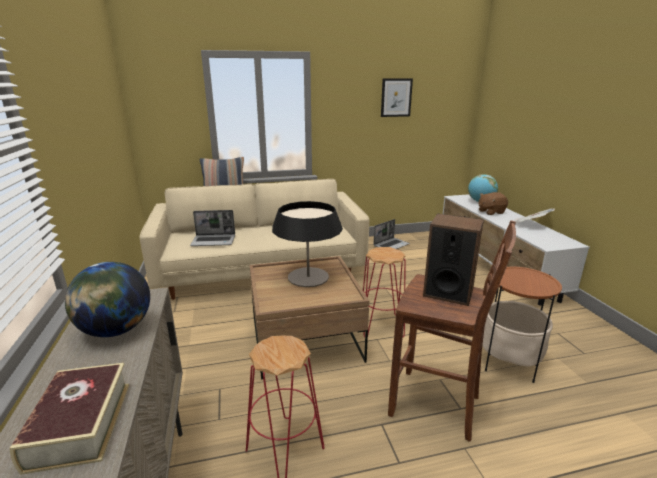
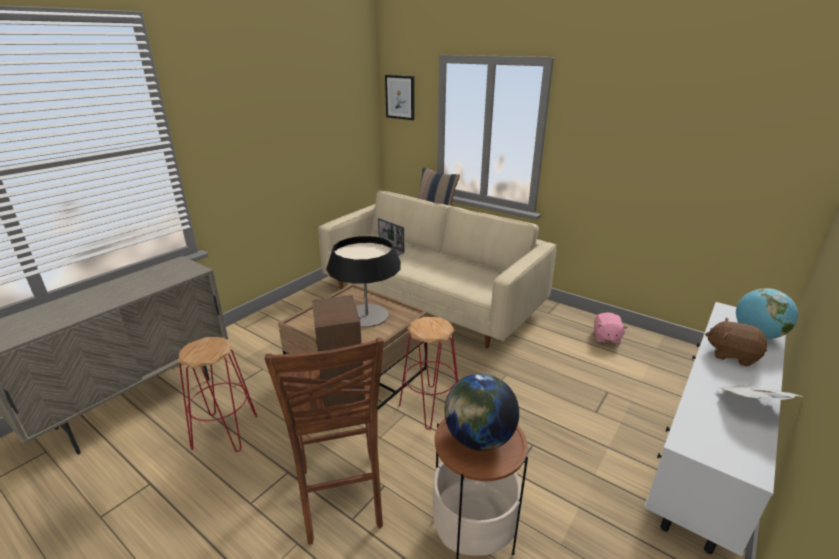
camera: 50 degrees right, 5 degrees up
(80, 424) = (52, 318): book -> none
(116, 330) = (146, 282): globe -> globe (478, 438)
(391, 245) = (606, 338): laptop -> pink plush toy
(396, 97) = (674, 130): picture -> picture (400, 97)

